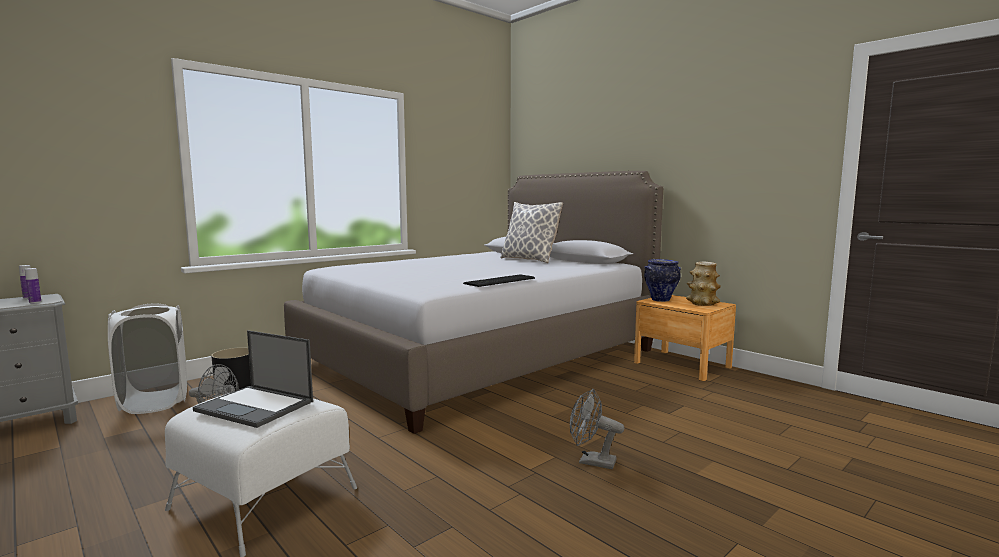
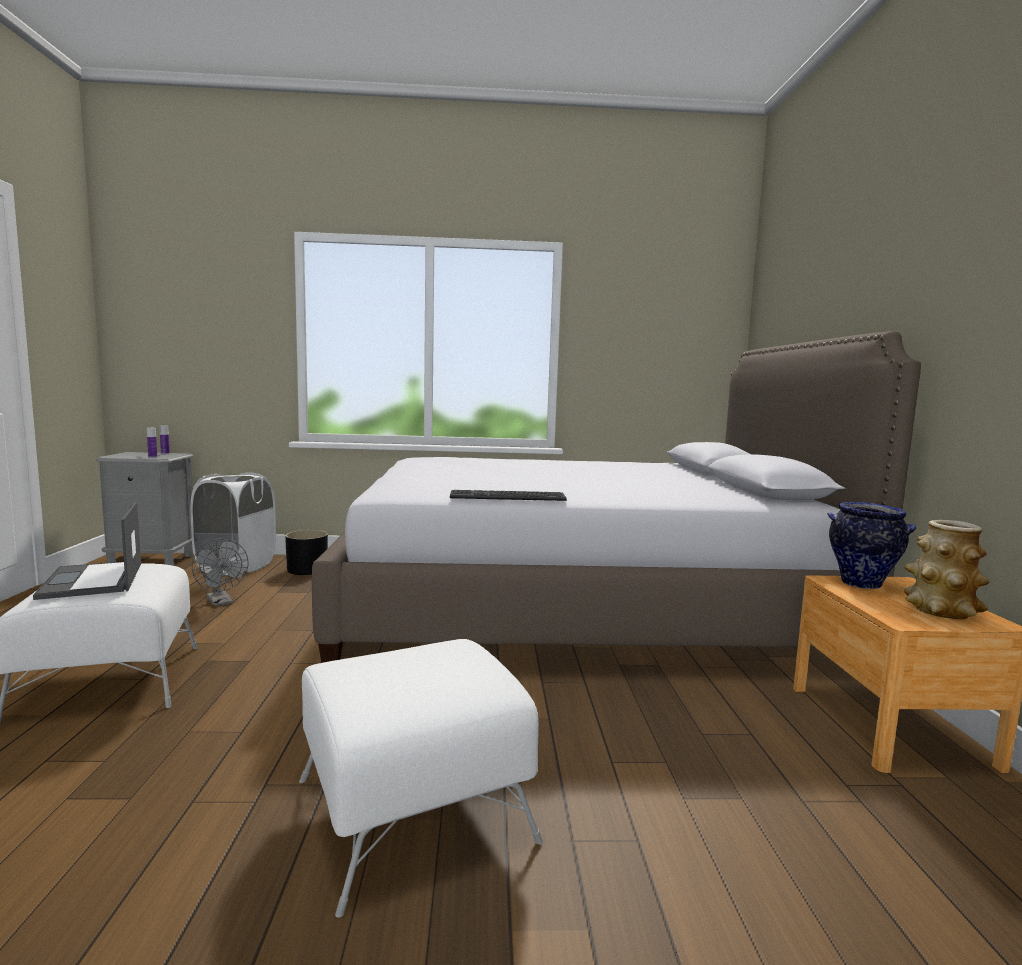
camera: 40 degrees right, 0 degrees up
(529, 260) = (677, 479): pillow -> none
(591, 461) = (411, 809): grey fan -> white ottoman

